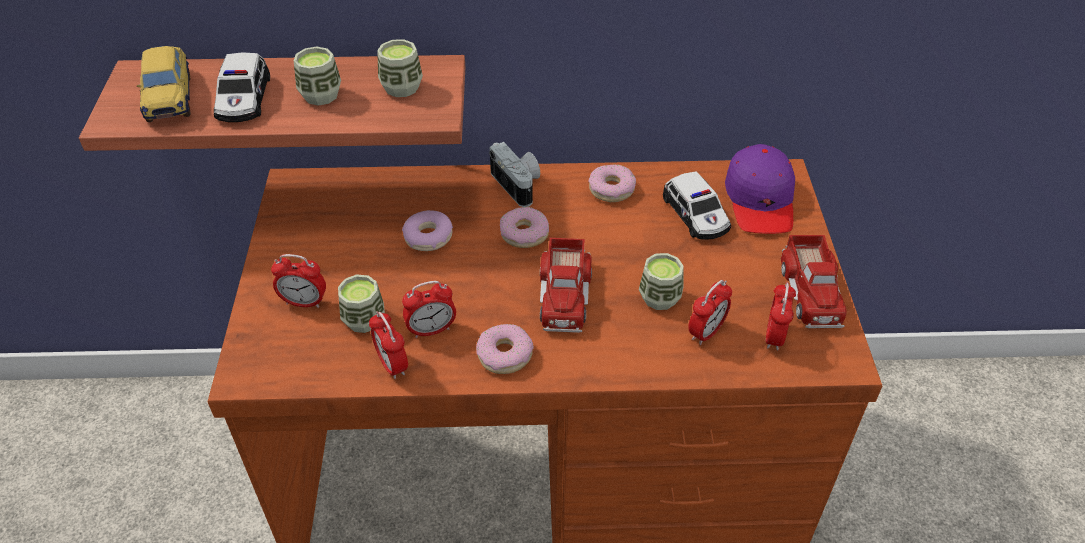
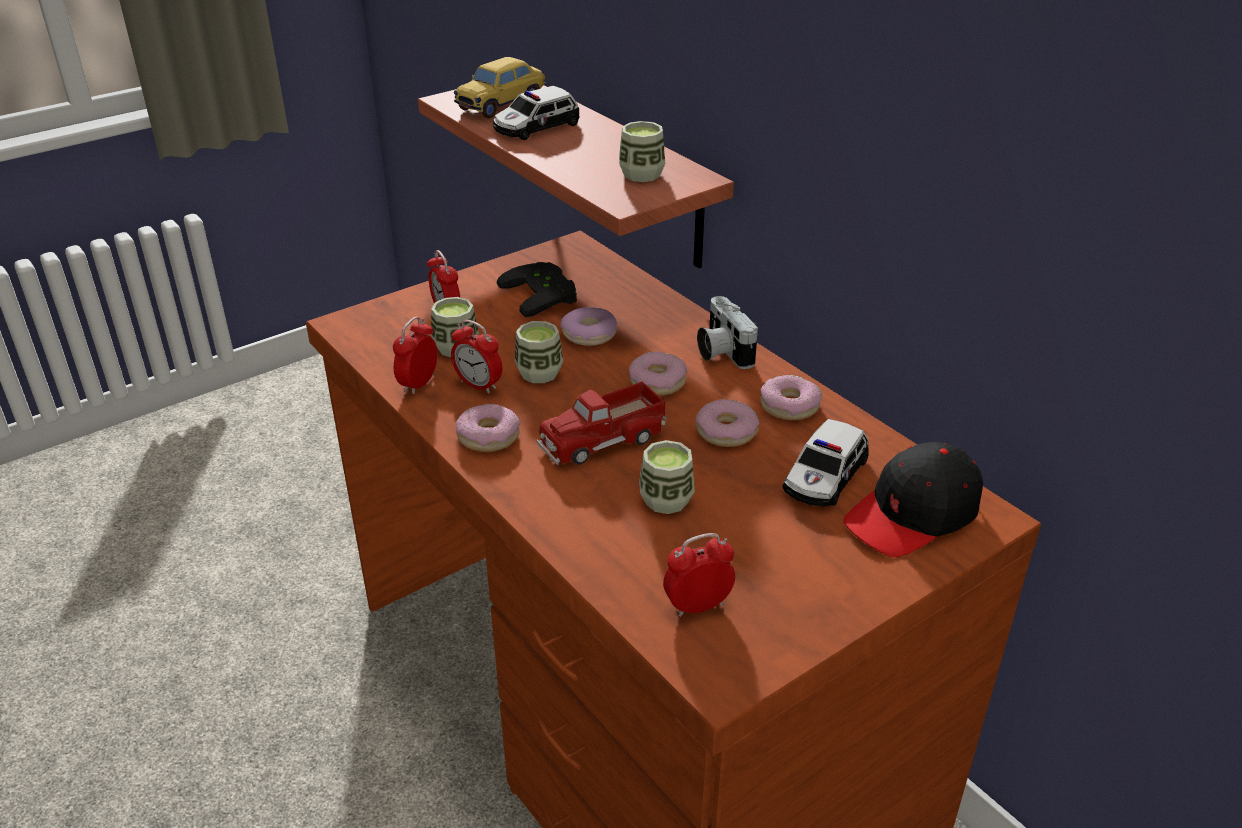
camera: 55 degrees right, 10 degrees down
(321, 95) = (582, 150): cup -> cup (539, 373)
(342, 234) = (544, 294): none -> black game controller
(519, 185) = (721, 351): camera -> camera turned 135 degrees clockwise
(612, 231) = (726, 431): none -> donut
(706, 332) = (650, 552): alarm clock -> none
(760, 200) = (913, 515): purple cap -> black cap
(811, 291) = (807, 611): toy truck -> none

